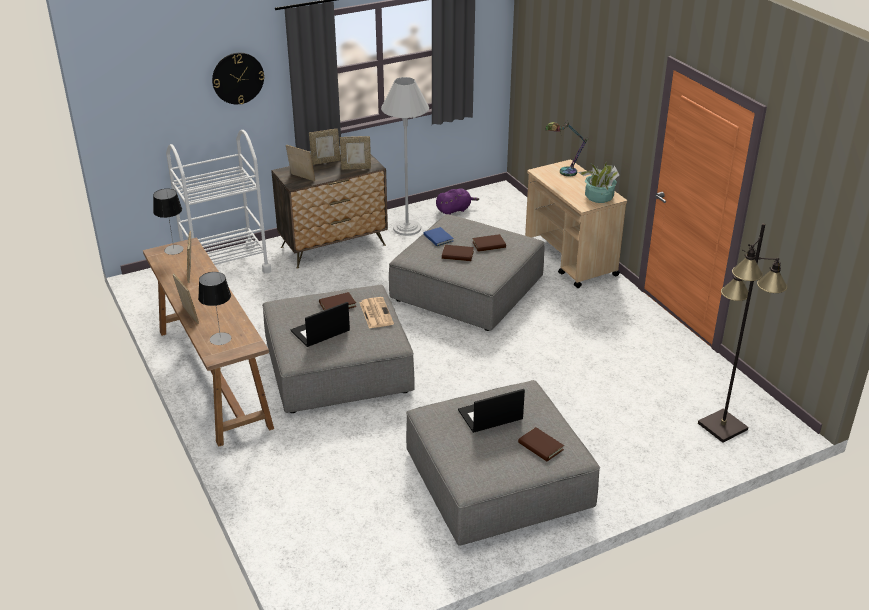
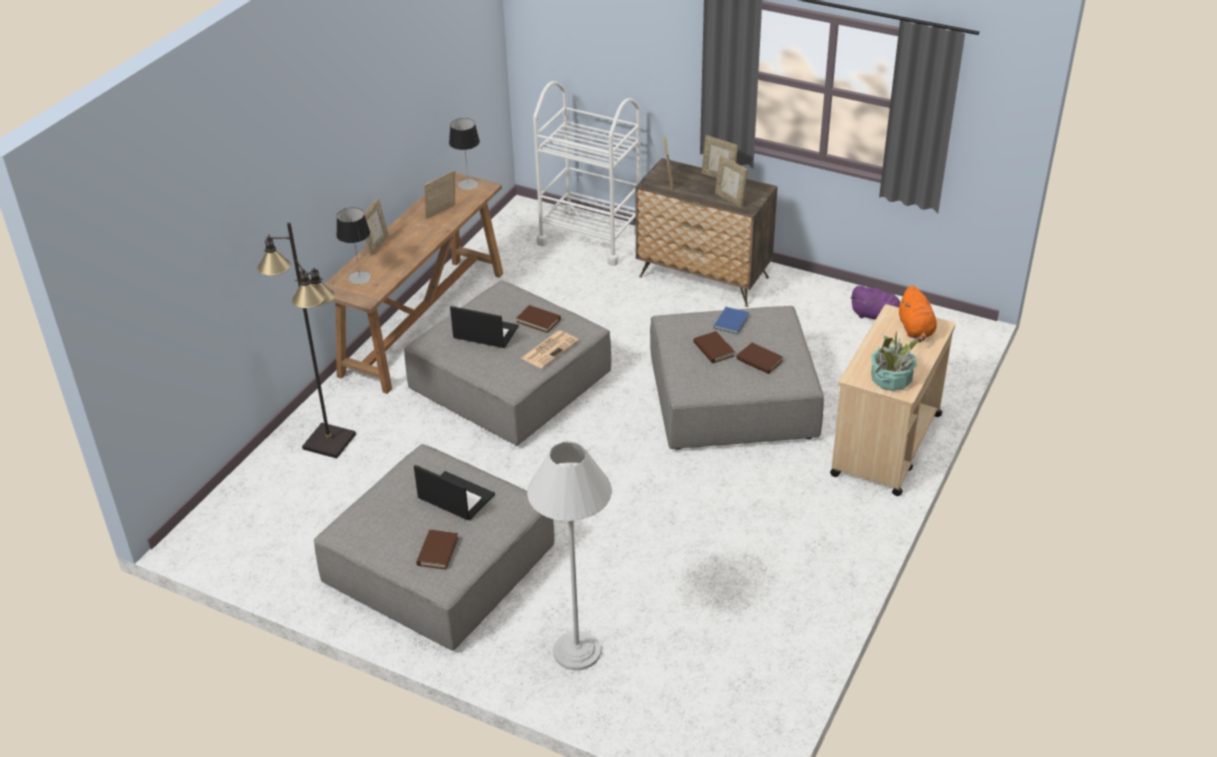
camera: 55 degrees right, 5 degrees up
(238, 78) = (653, 41): wall clock -> none
(407, 228) = (796, 304): white floor lamp -> white floor lamp (576, 651)
(562, 171) = (916, 329): table lamp -> orange plush toy
(721, 426) = (687, 702): black floor lamp -> black floor lamp (329, 441)

